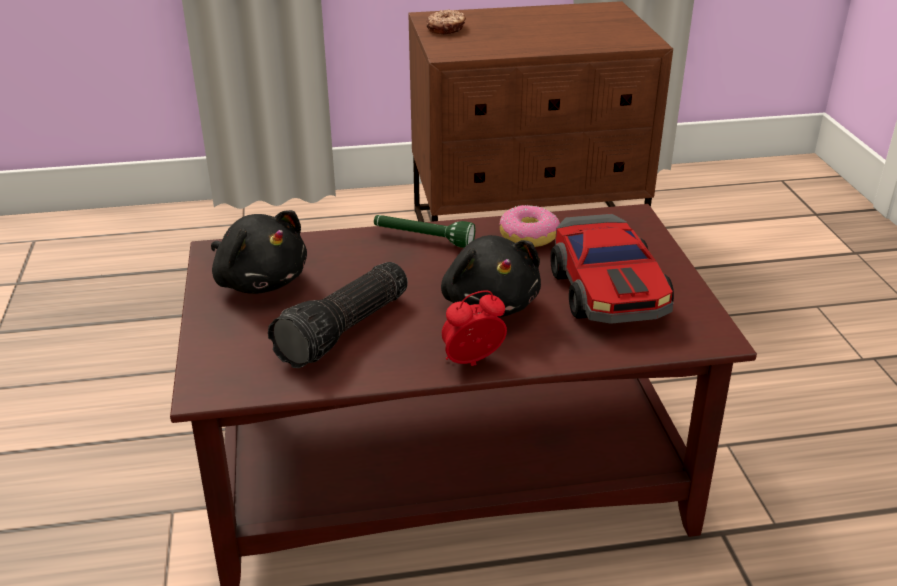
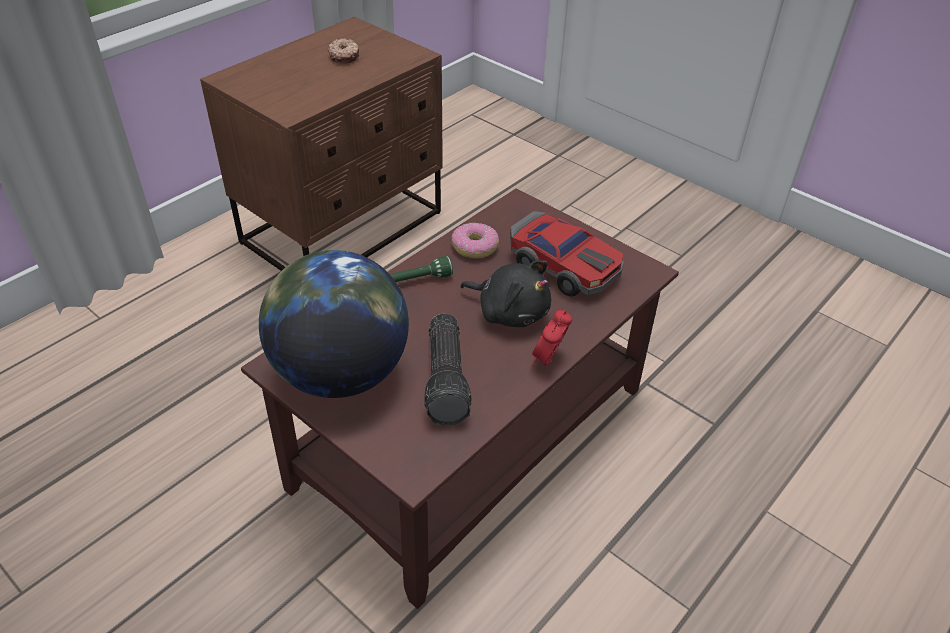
camera: 40 degrees left, 10 degrees up
(260, 281) = (340, 373): black plush toy -> globe
(447, 29) = (256, 87): donut -> donut (344, 56)

